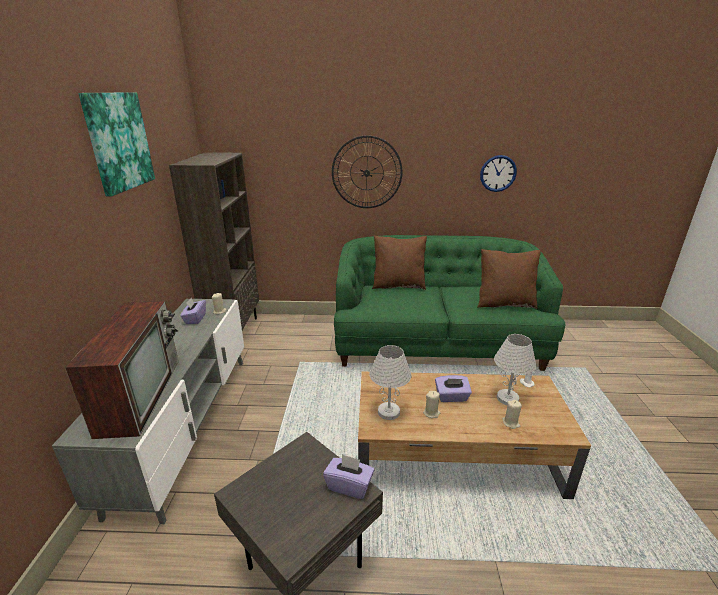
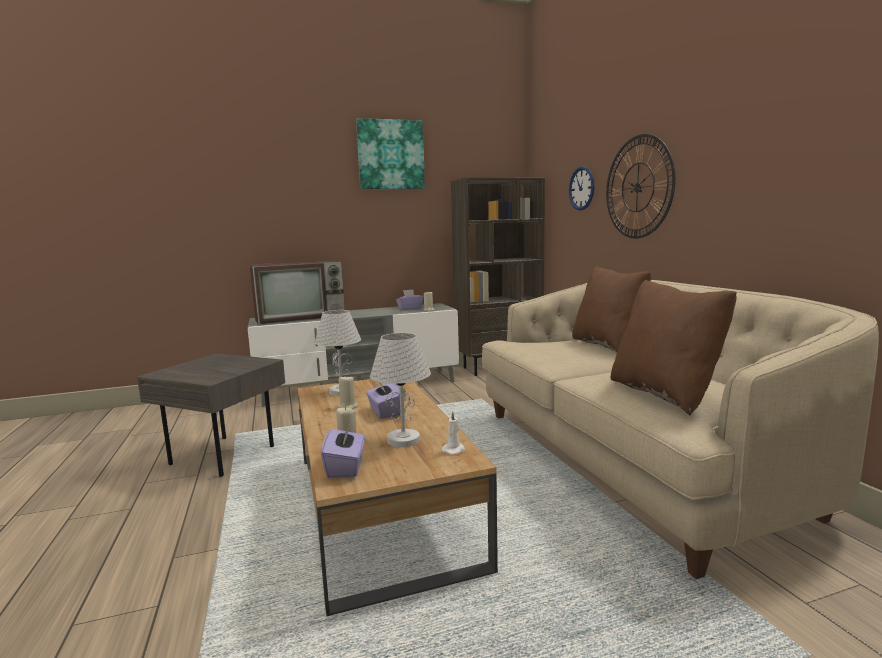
camera: 70 degrees right, 15 degrees down
(349, 485) = (217, 376): purple tissue box -> purple tissue box (346, 468)
(437, 344) = (630, 461): green sofa -> beige sofa
(498, 173) = (826, 163): wall clock -> wall clock (581, 188)

